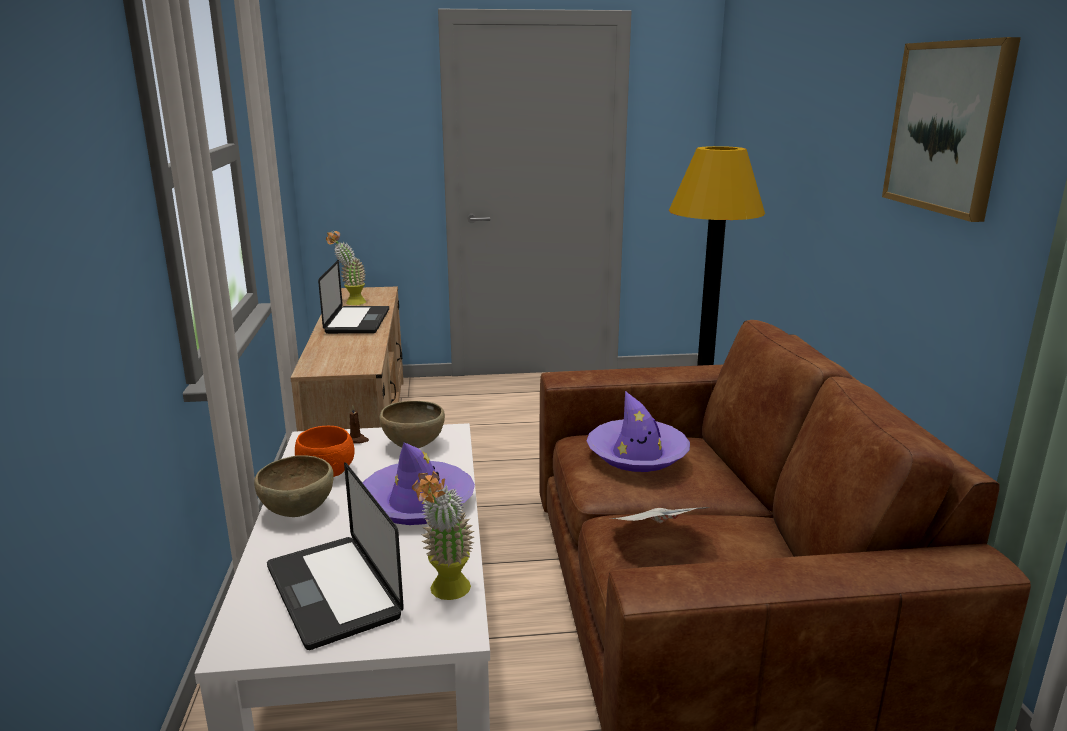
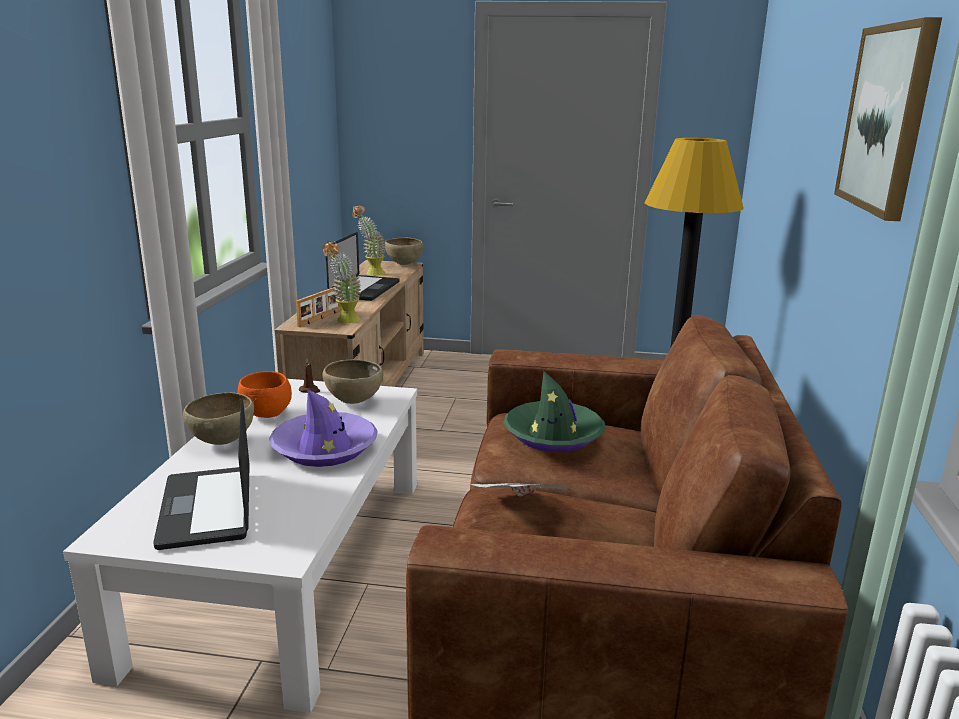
camera: 15 degrees right, 0 degrees up
(334, 359) = (321, 318): none -> picture frame
(379, 290) = (404, 264): none -> brown bowl
(446, 594) = (296, 526): potted plant -> potted plant (344, 321)
(637, 454) = (553, 435): purple hat -> green hat

